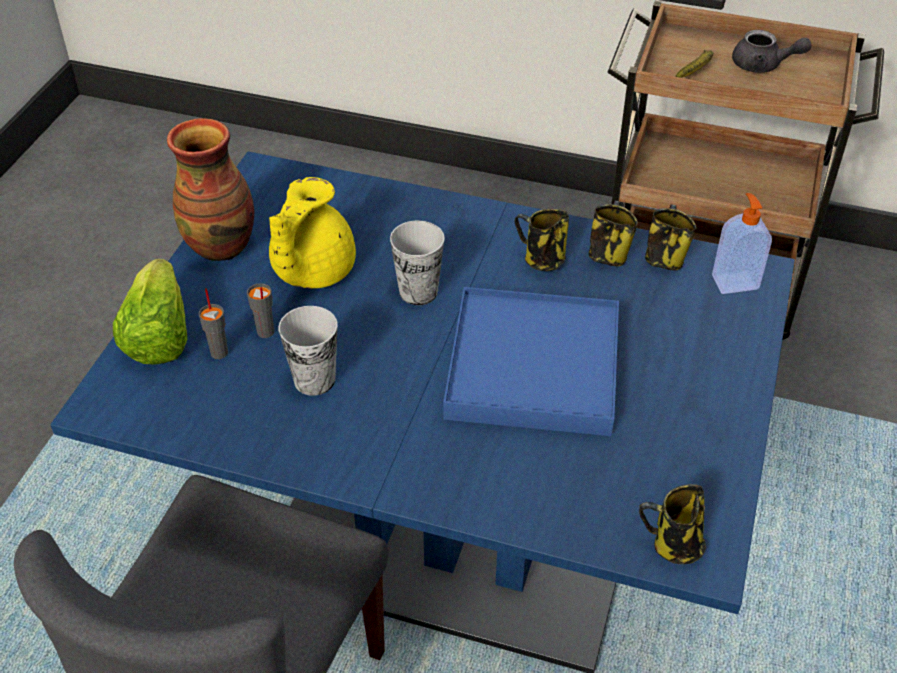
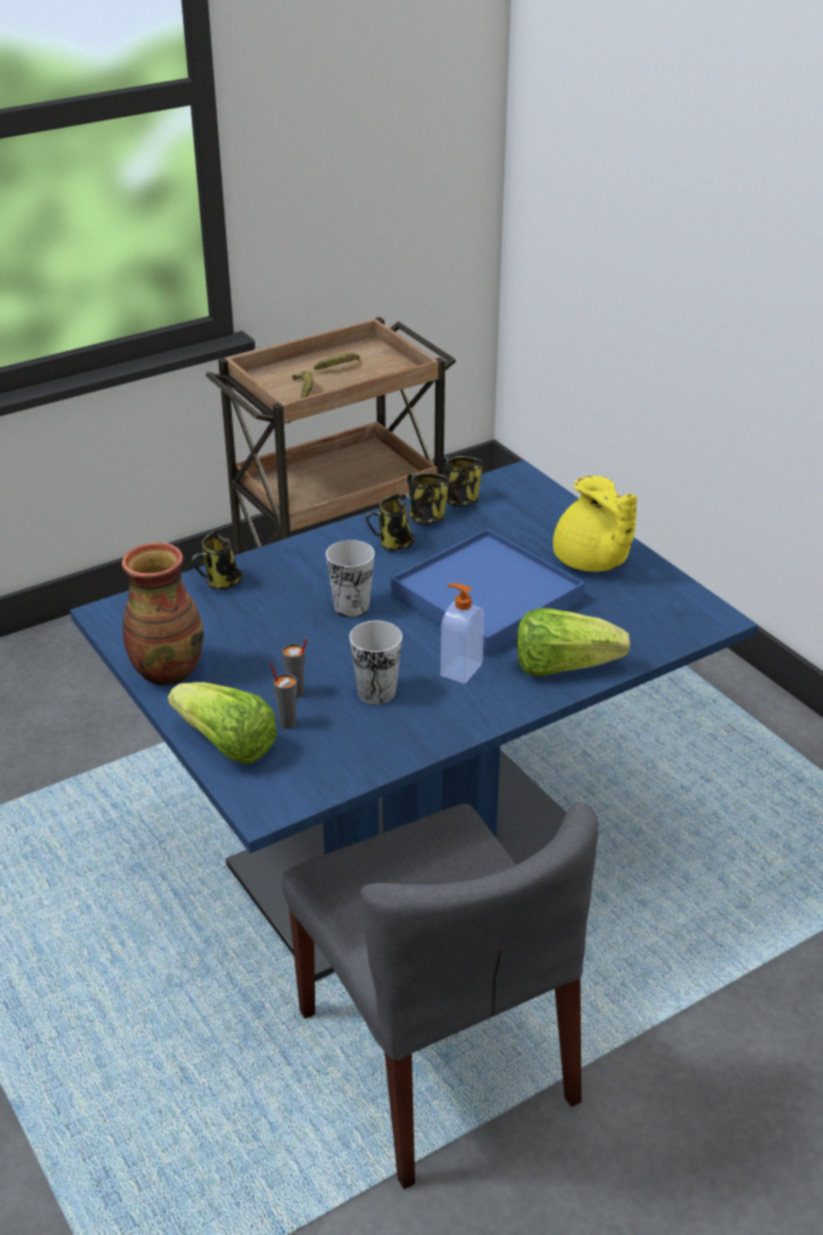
camera: 50 degrees left, 10 degrees down
(310, 271) = (260, 643): yellow teapot -> yellow teapot (591, 562)
(486, 484) = (563, 666): none -> lettuce
(674, 545) = (692, 623): mug -> mug (221, 583)
(734, 281) = (514, 489): soap dispenser -> soap dispenser (460, 669)
(763, 66) = (340, 368): grey teapot -> banana

